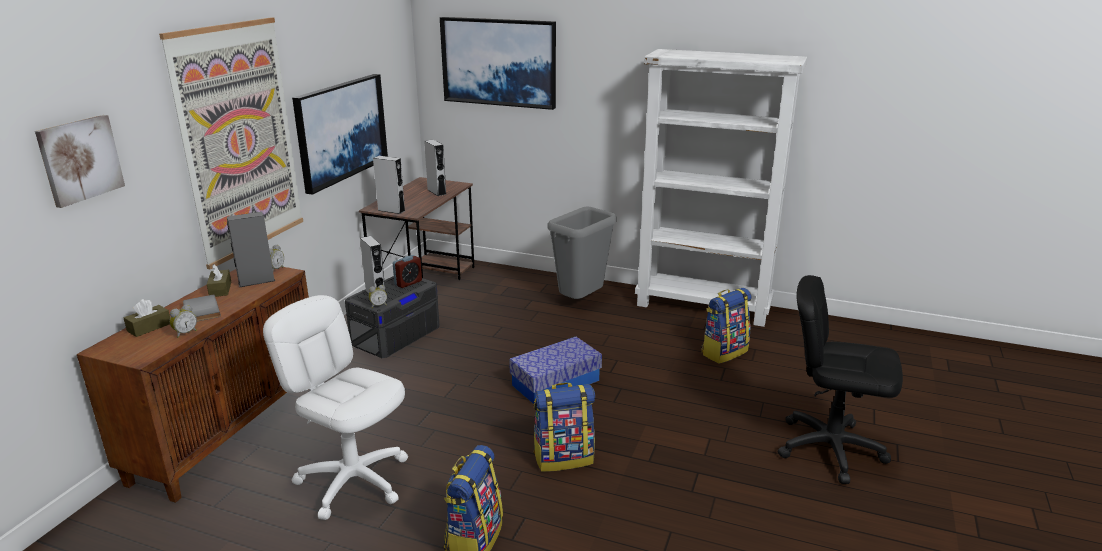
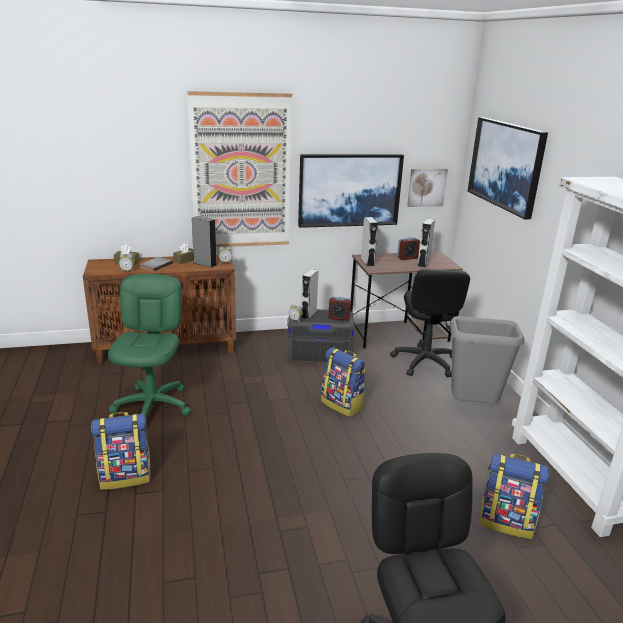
camera: 55 degrees right, 0 degrees up
(80, 159) = (115, 155): picture -> picture (426, 187)
(353, 480) = (153, 406): white office chair -> green office chair
(412, 193) = (407, 258): none -> alarm clock
(490, 292) = (424, 362): none -> black office chair
(555, 383) = (337, 440): storage box -> none
(564, 458) = (245, 482): backpack -> backpack (342, 405)

